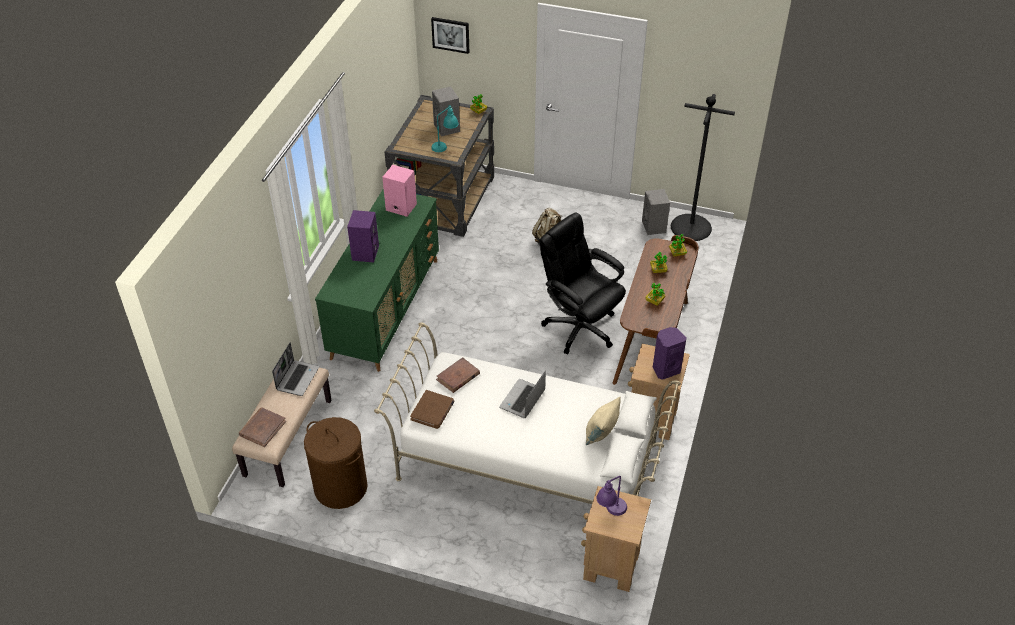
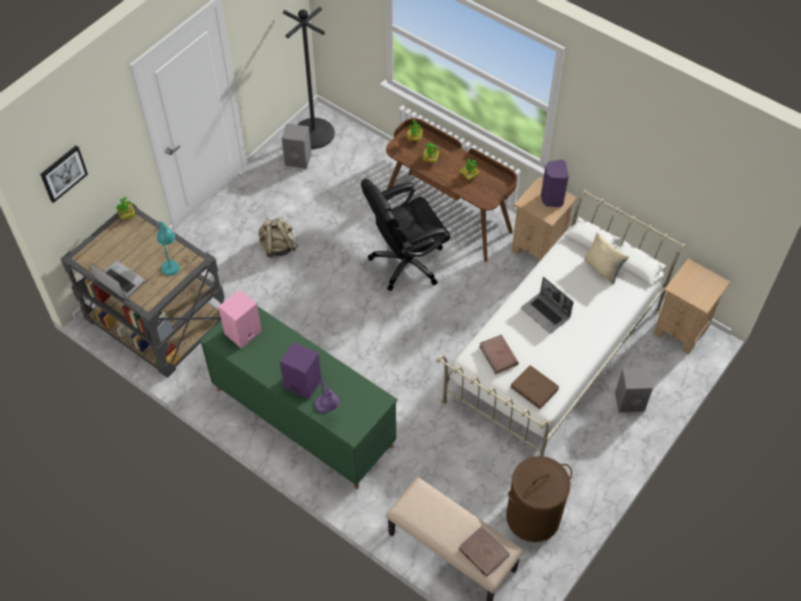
camera: 70 degrees left, 10 degrees up
(297, 378) = (424, 505): laptop -> laptop (119, 281)
(447, 128) = (139, 251): grey speaker -> grey speaker (630, 401)
(611, 512) = (694, 289): purple table lamp -> purple table lamp (328, 411)

